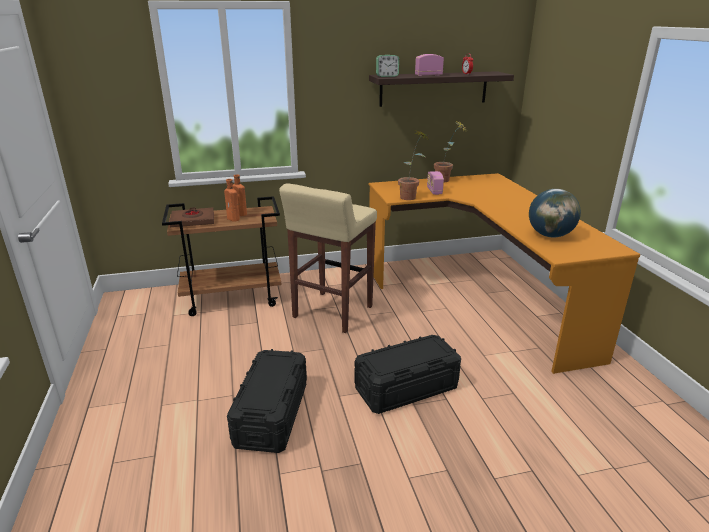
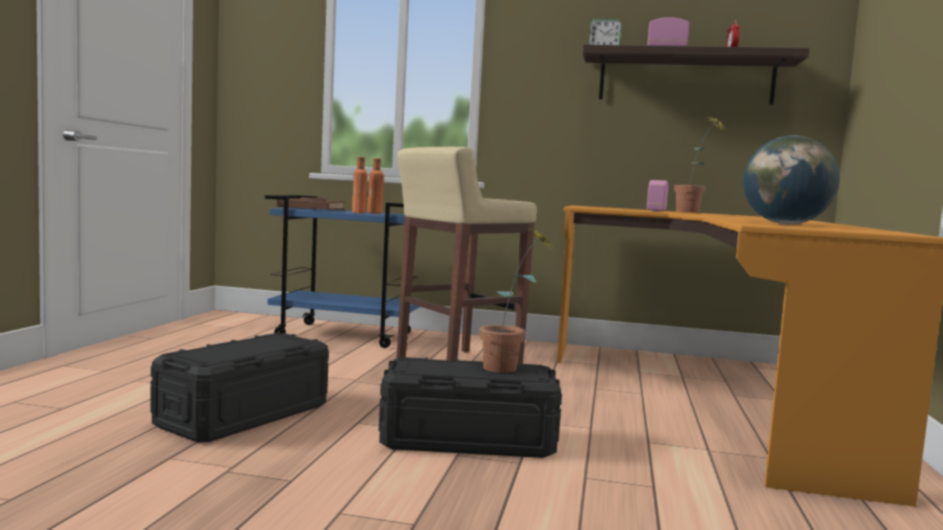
camera: 25 degrees right, 20 degrees down
(233, 298) = (346, 335): brown cart -> blue cart
(411, 196) = (611, 208): potted plant -> potted plant (510, 368)

